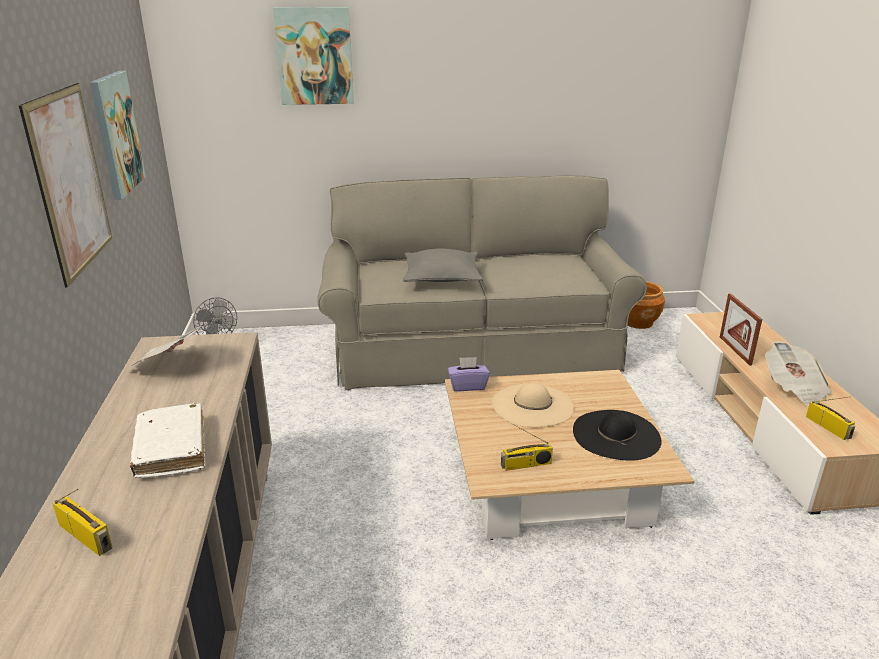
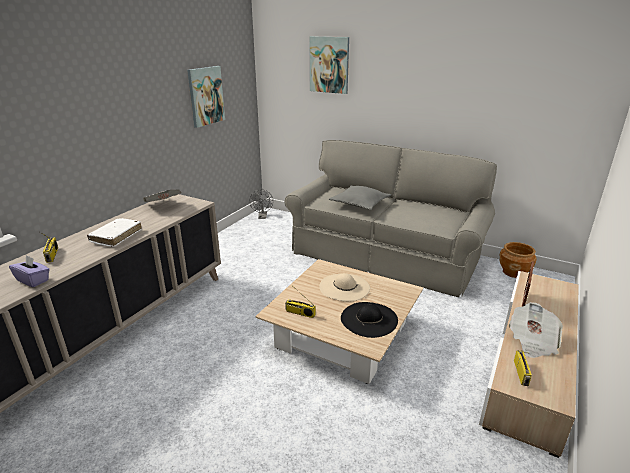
camera: 35 degrees right, 0 degrees up
(70, 181) = (156, 114): picture -> none
(467, 386) = (324, 266): purple tissue box -> purple tissue box (33, 280)

